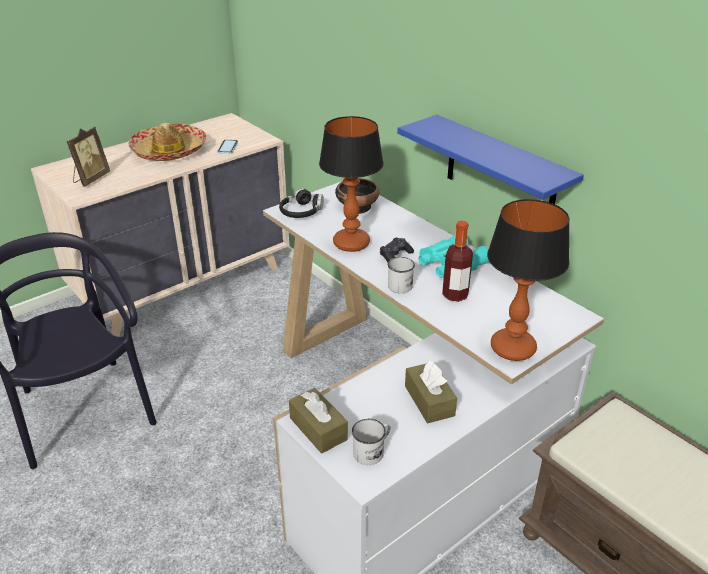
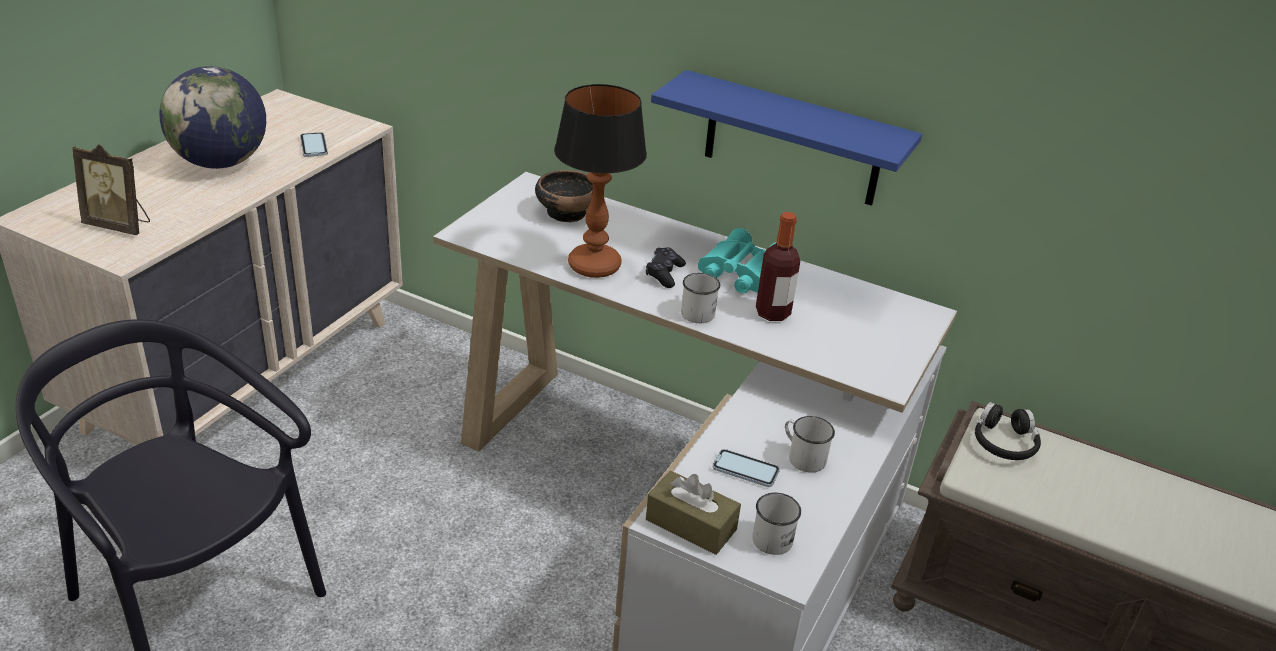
camera: 25 degrees left, 0 degrees up
(91, 179) = (119, 225): picture frame -> picture frame turned 105 degrees clockwise
(169, 151) = (221, 163): hat -> globe
(301, 212) = (492, 230): black headphones -> black headphones (1004, 442)
(381, 400) = (745, 470): none -> phone
(429, 401) = (802, 456): brown tissue box -> white mug
(513, 349) = (883, 368): table lamp -> none

